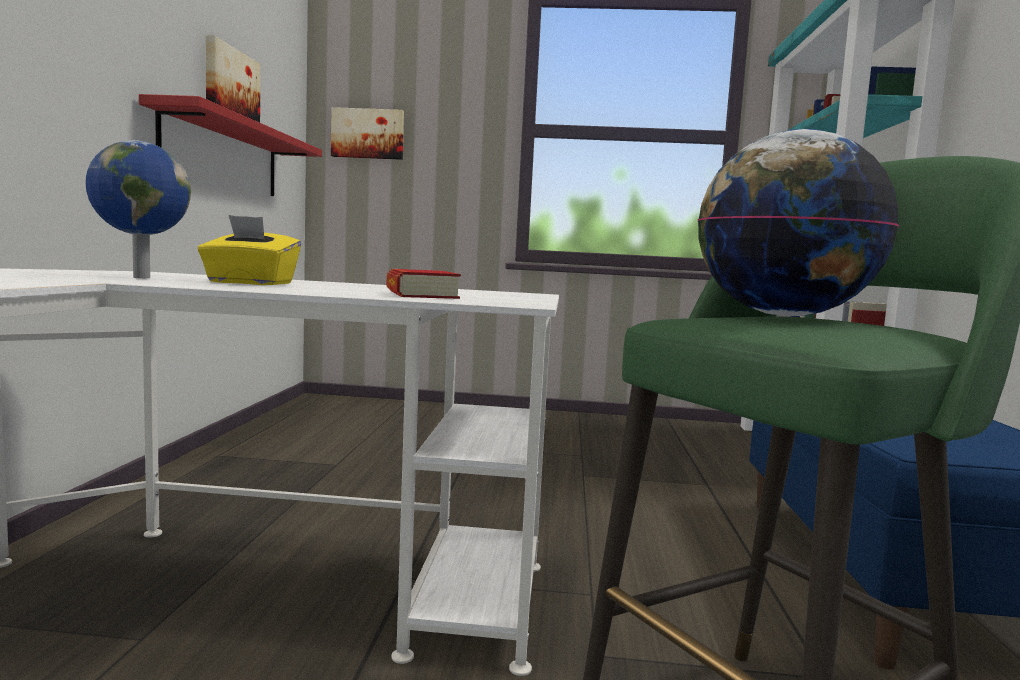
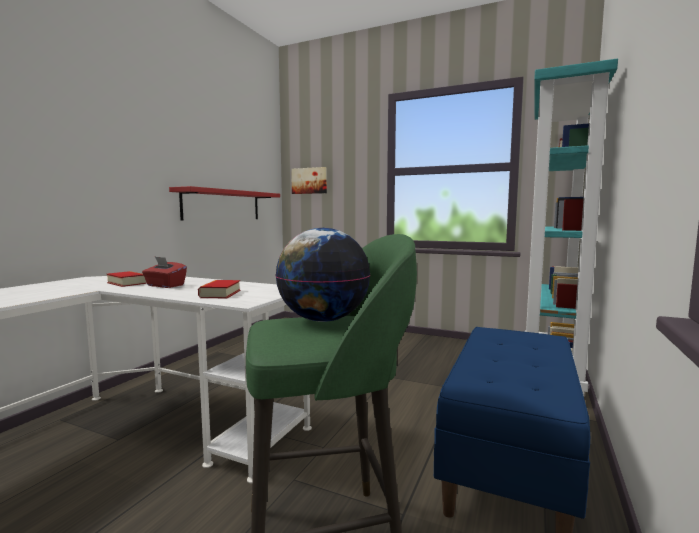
camera: 20 degrees right, 0 degrees up
(139, 277) = (127, 283): globe -> book
(230, 81) = (226, 168): picture -> none
(250, 283) = (165, 285): yellow tissue box -> red tissue box

